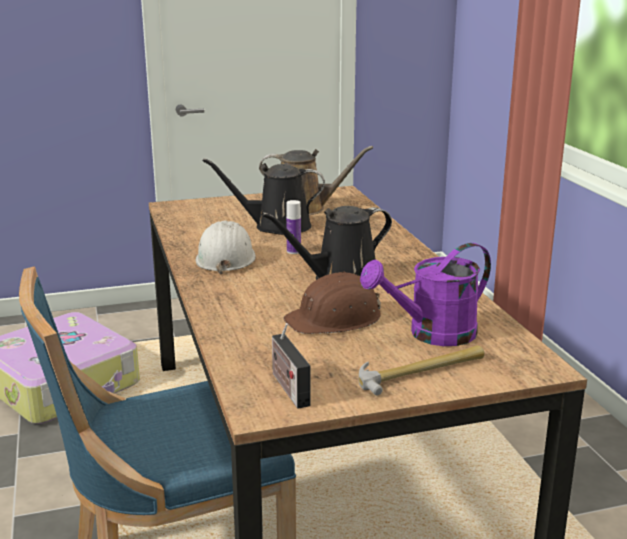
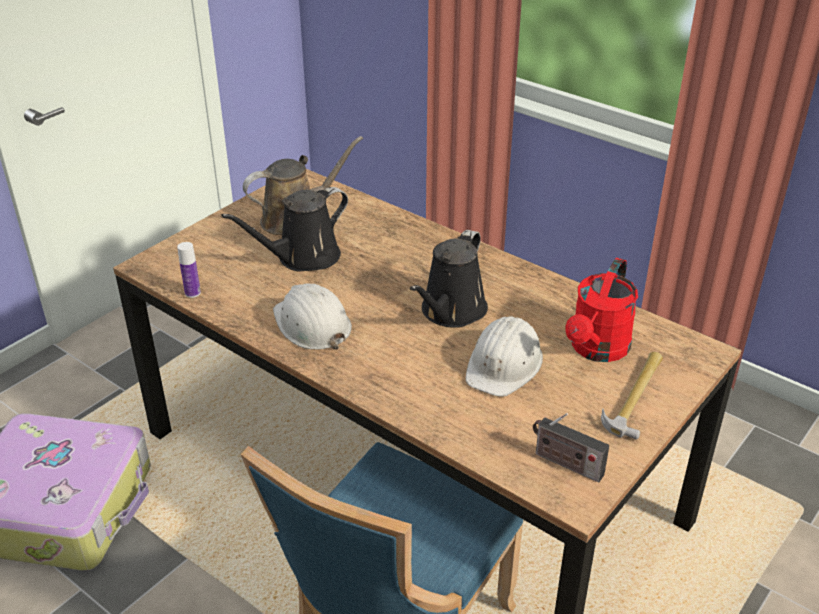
camera: 35 degrees left, 15 degrees up
(293, 251) = (364, 289): bottle -> bottle (192, 293)
(335, 318) = (504, 364): brown hard hat -> white hard hat
(432, 335) = (596, 350): purple watering can -> red watering can

